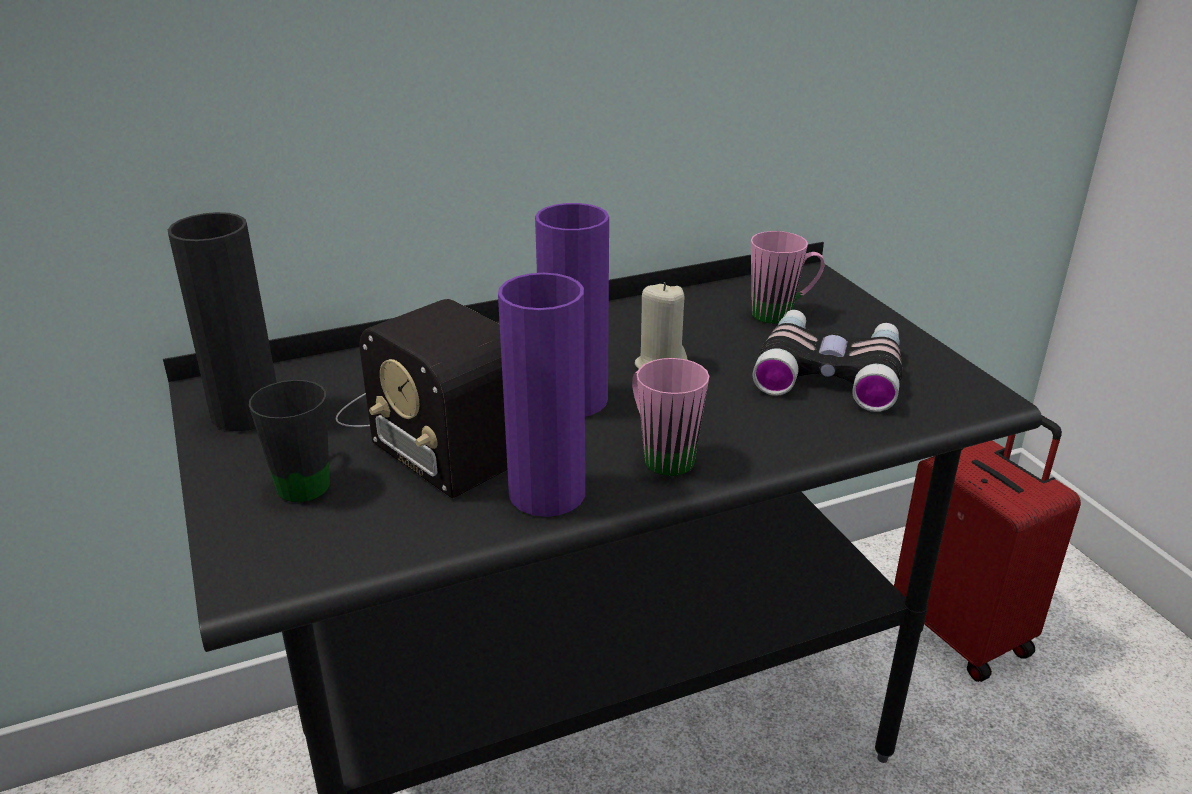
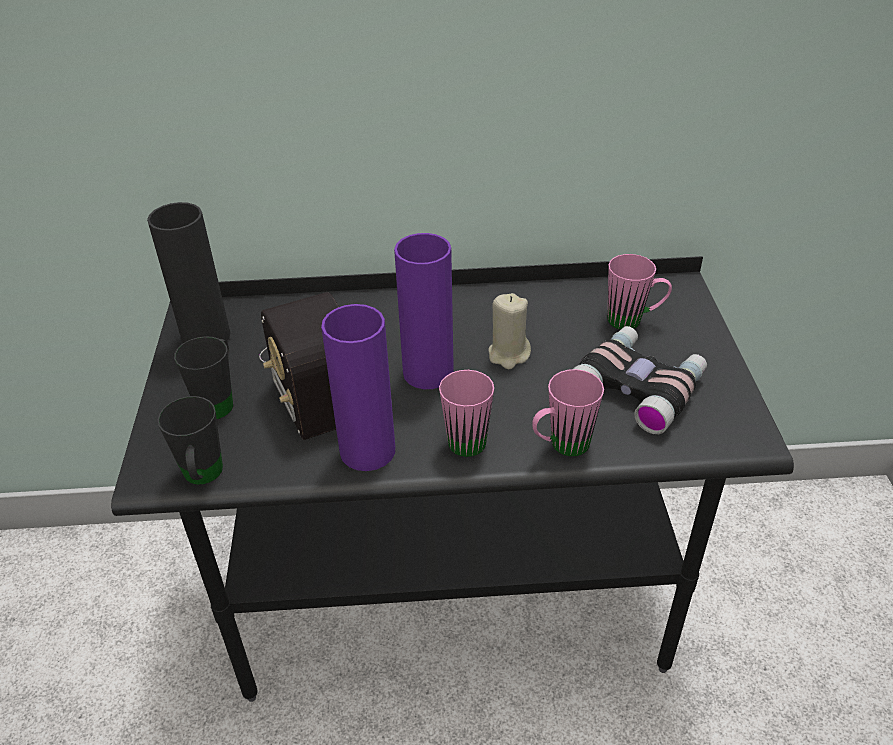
camera: 20 degrees right, 10 degrees up
(331, 570) = (203, 478): none -> black mug
(784, 443) = (561, 447): none -> pink mug
(964, 632) = (781, 586): red suitcase -> none

